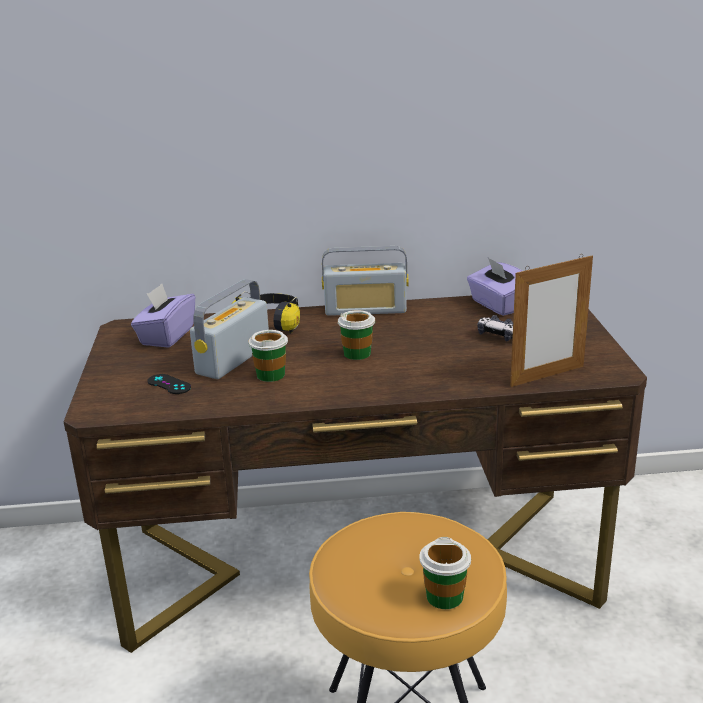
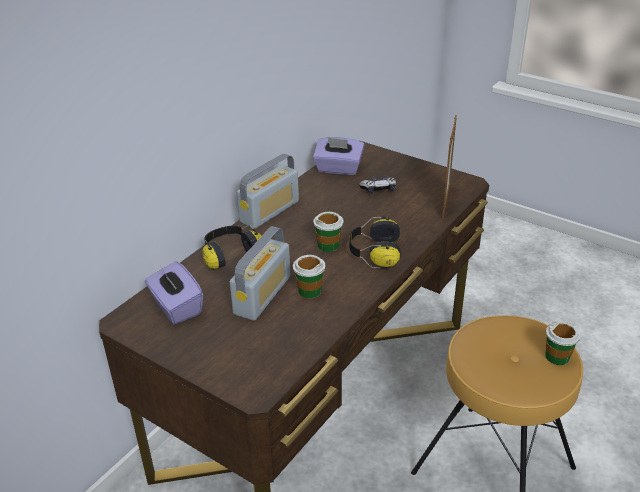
camera: 50 degrees left, 10 degrees up
(169, 384) = (260, 339): black game controller -> none
(233, 359) = (262, 295): radio -> radio turned 135 degrees counterclockwise
(382, 378) = (374, 253): none -> headphones

